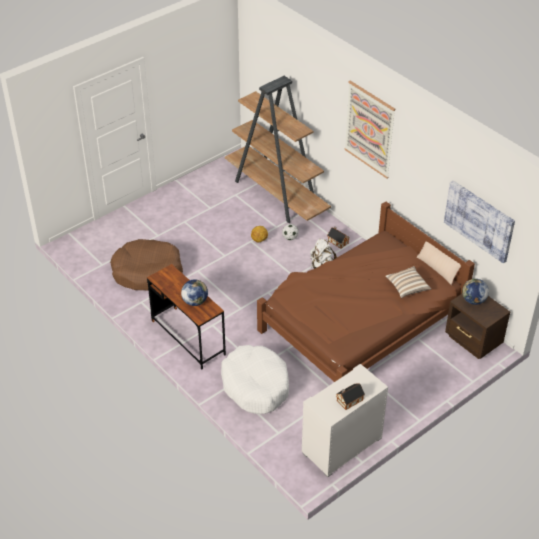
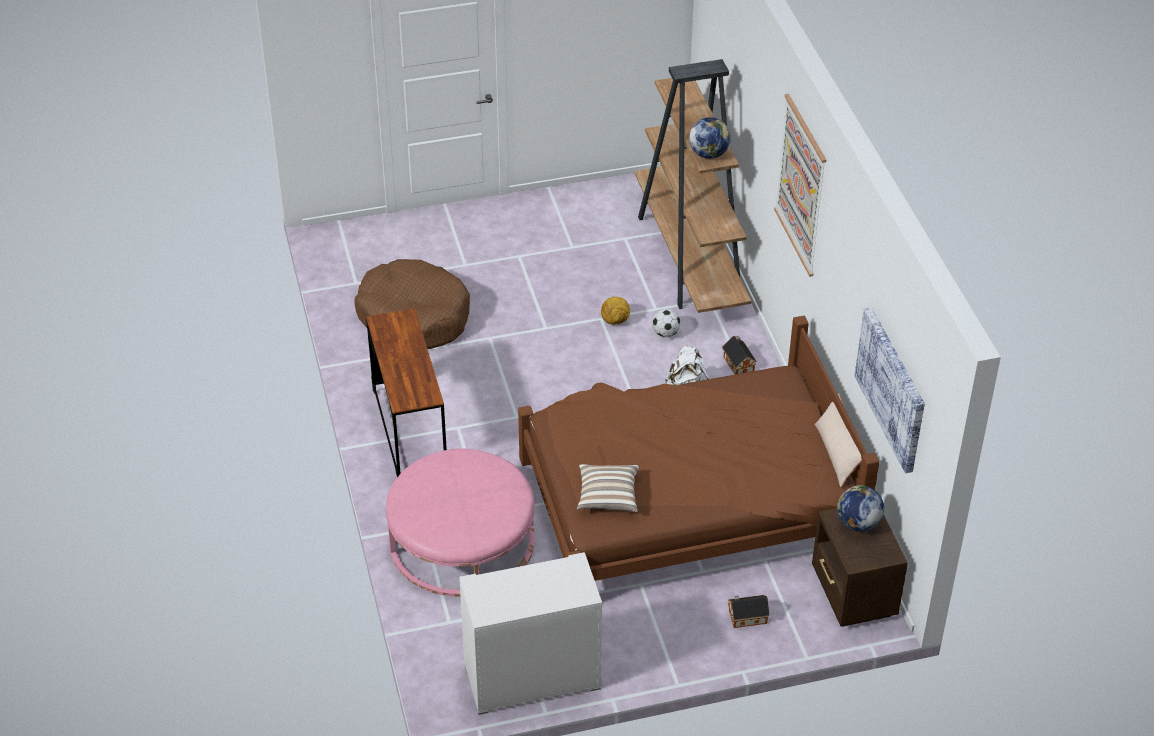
camera: 25 degrees right, 0 degrees up
(195, 301) = (410, 376): globe -> globe (708, 154)
(255, 385) = (462, 540): white dog bed -> pink ottoman
(348, 400) = (527, 600): toy house -> toy house (746, 617)
(407, 287) = (765, 466): pillow -> pillow (608, 496)

